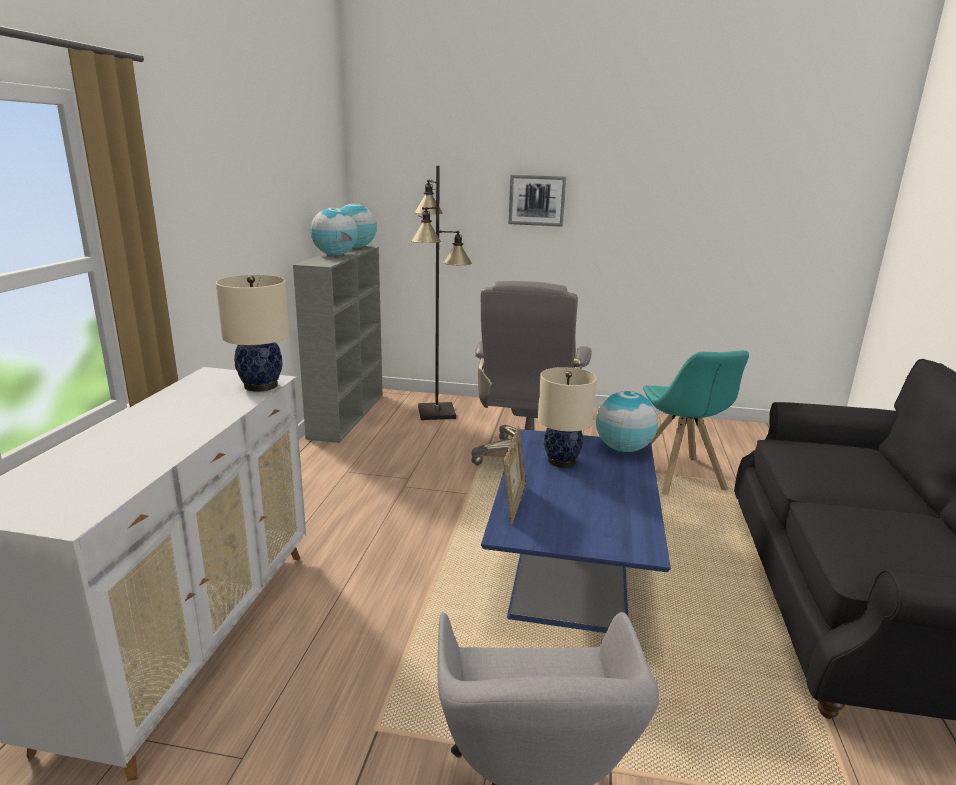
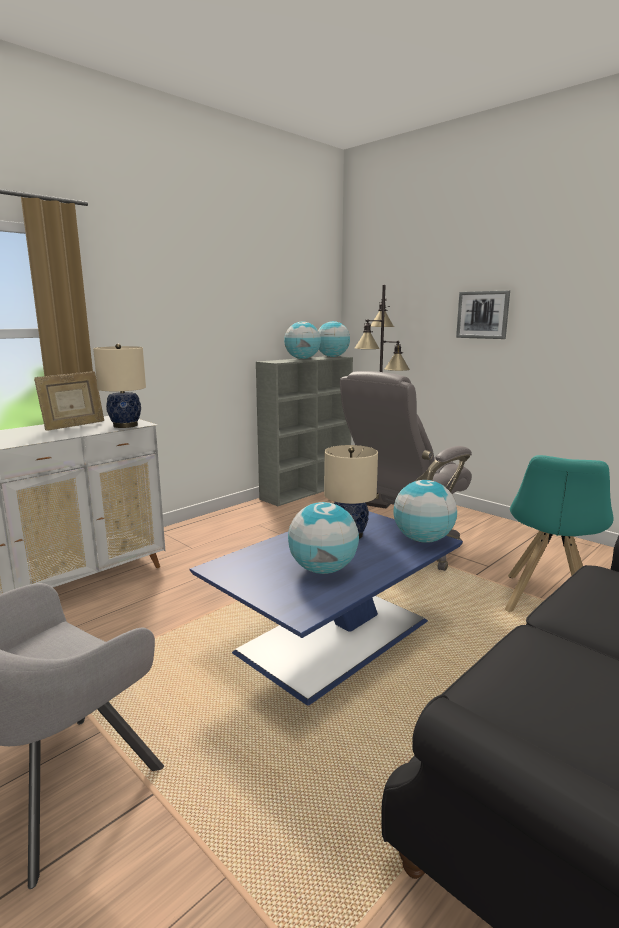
camera: 35 degrees right, 5 degrees down
(513, 504) = (256, 552): picture frame -> picture frame (74, 426)
(596, 503) = (323, 569): none -> globe

